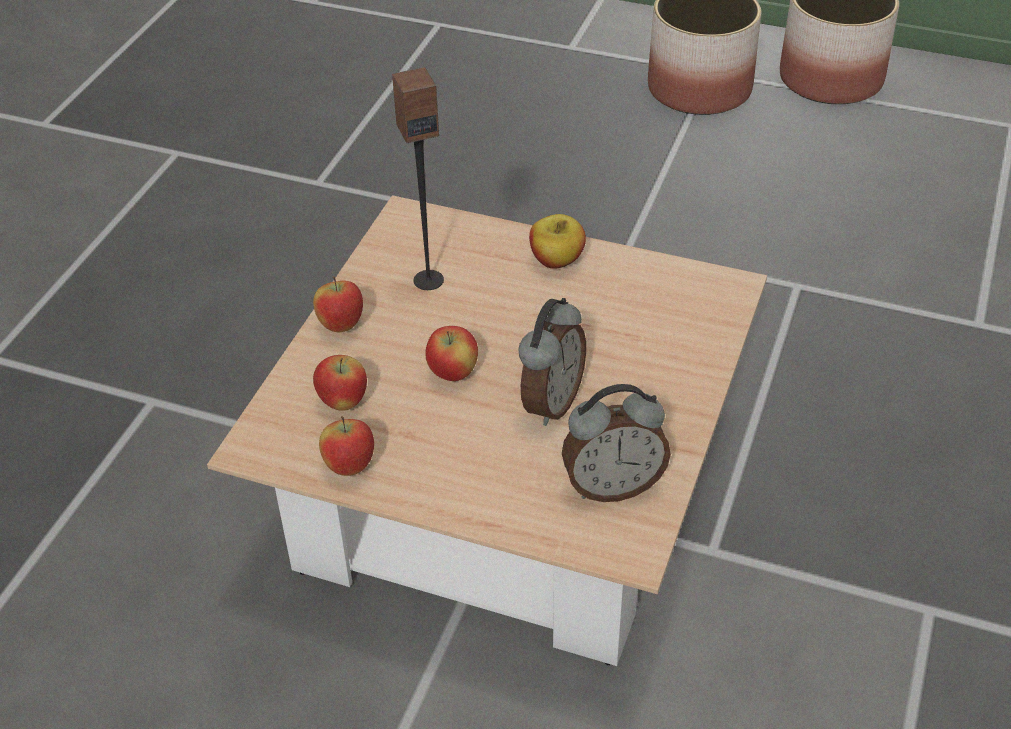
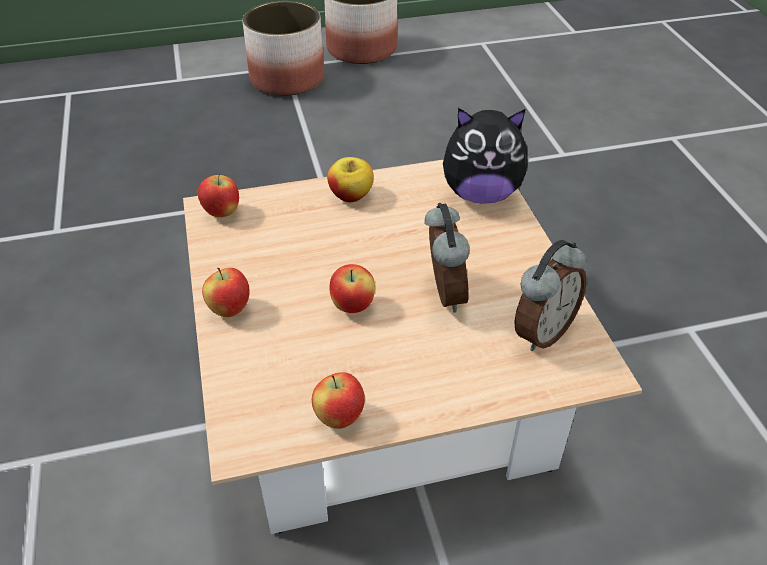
camera: 35 degrees left, 0 degrees up
(343, 402) = (286, 369): apple -> apple (222, 213)
(428, 280) = (269, 246): speaker -> none
(698, 317) = (481, 194): none -> plush toy

